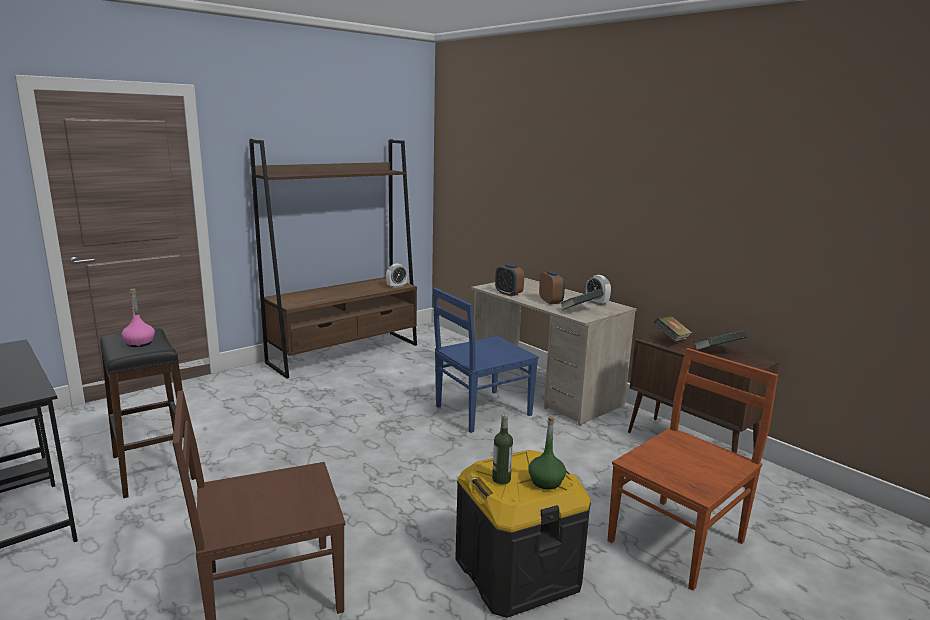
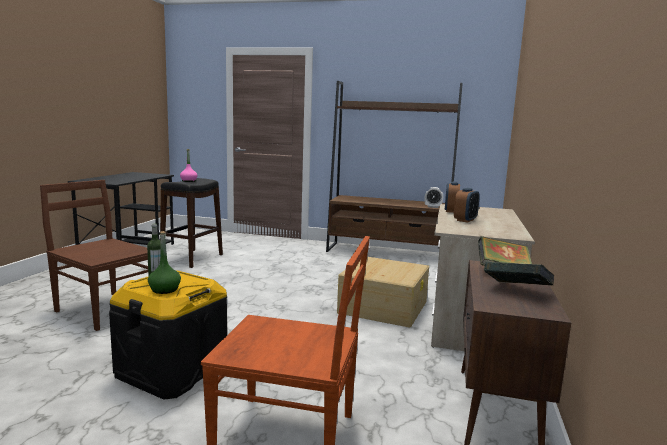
camera: 55 degrees right, 5 degrees down
(481, 411) = (383, 307): blue chair -> beige storage box
(580, 310) = (465, 228): book -> none
(597, 303) = (506, 230): alarm clock -> none

